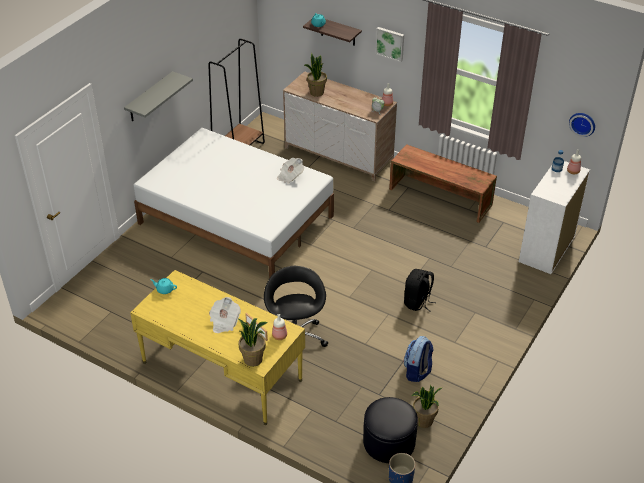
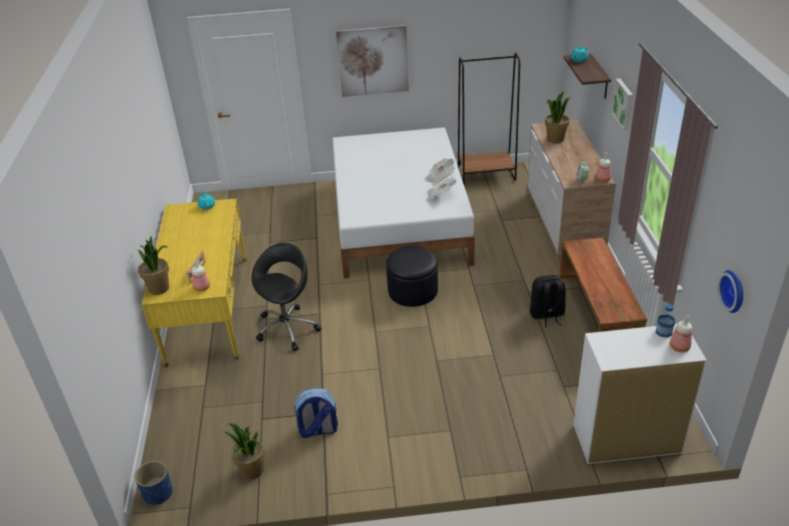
camera: 55 degrees right, 5 degrees down
(149, 97) = (373, 61): grey shelf -> picture
(224, 322) = (194, 251): newspaper -> newspaper (439, 178)
(389, 442) = (202, 459): black ottoman -> black ottoman (413, 291)
(417, 302) = (417, 380): black backpack -> black backpack (546, 315)

